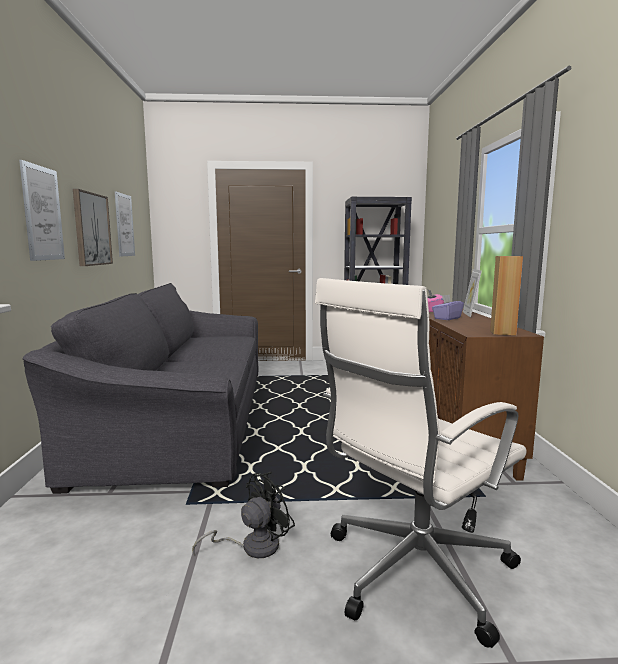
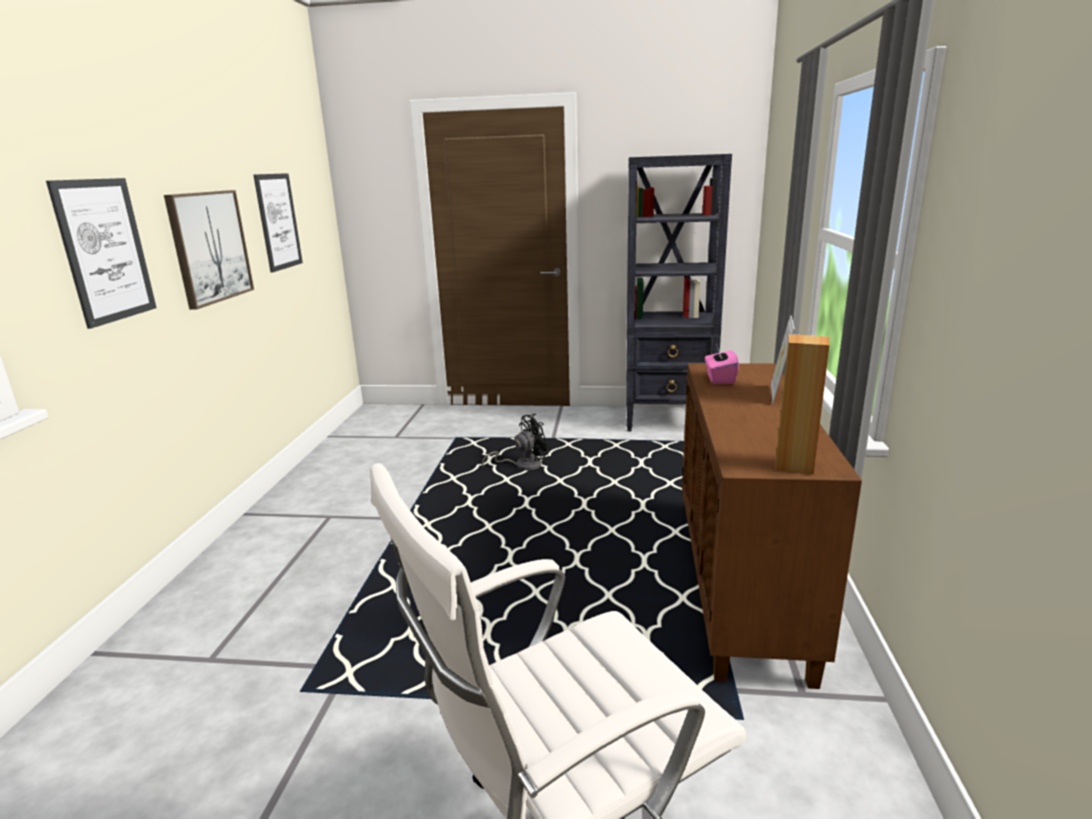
camera: 10 degrees right, 10 degrees up
(184, 420) = (355, 522): grey sofa -> none
(252, 546) = (360, 785): black fan -> black fan (523, 465)
(447, 318) = (729, 408): purple tissue box -> none

